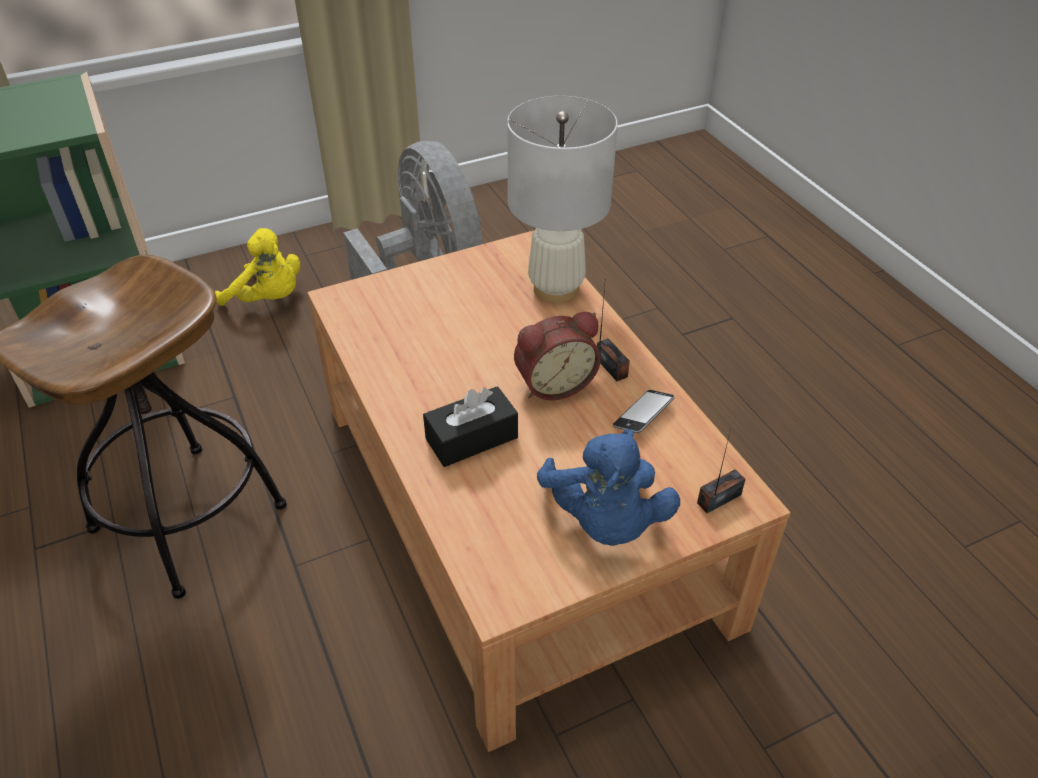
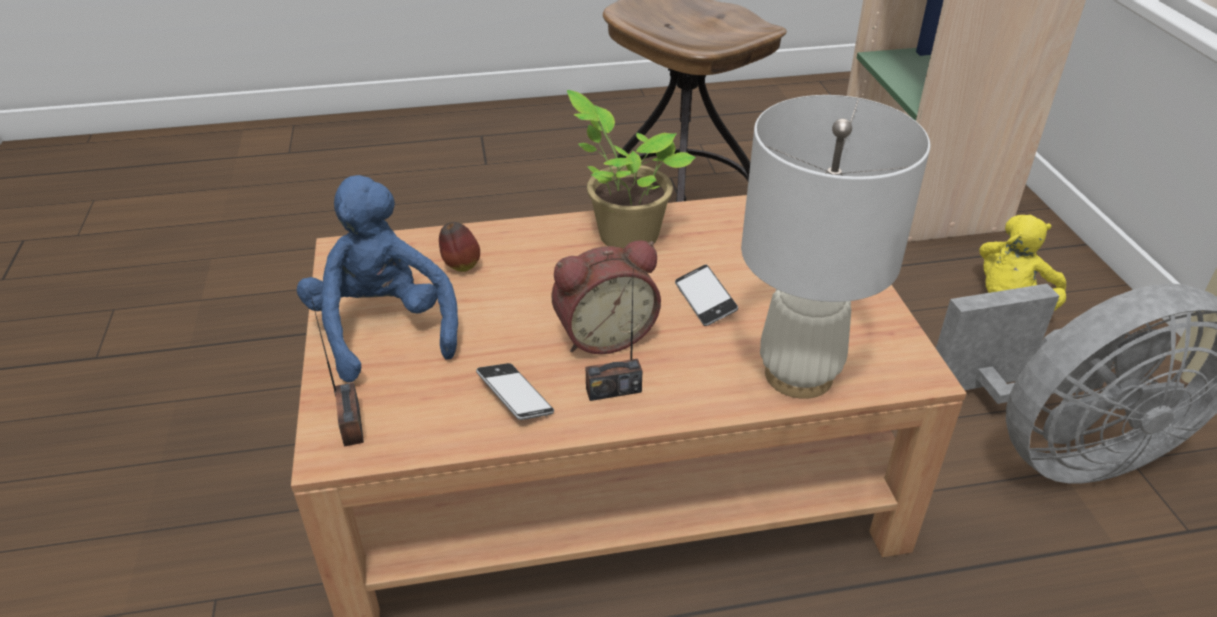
camera: 105 degrees right, 5 degrees down
(412, 397) = (624, 234): none -> potted plant
(471, 438) = (545, 263): black tissue box -> none
(491, 338) = (705, 300): none -> phone
(495, 496) = (460, 266): none -> apple
(554, 383) = (603, 334): alarm clock -> alarm clock turned 105 degrees counterclockwise
(604, 521) = (383, 329): blue plush toy -> blue plush toy turned 60 degrees clockwise

